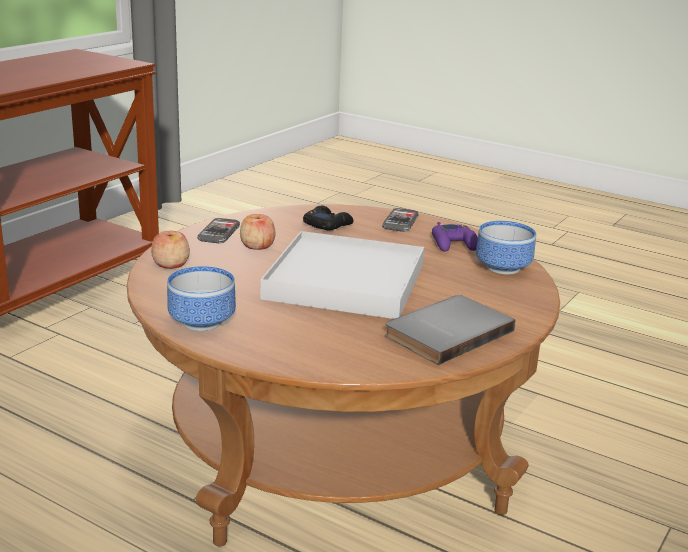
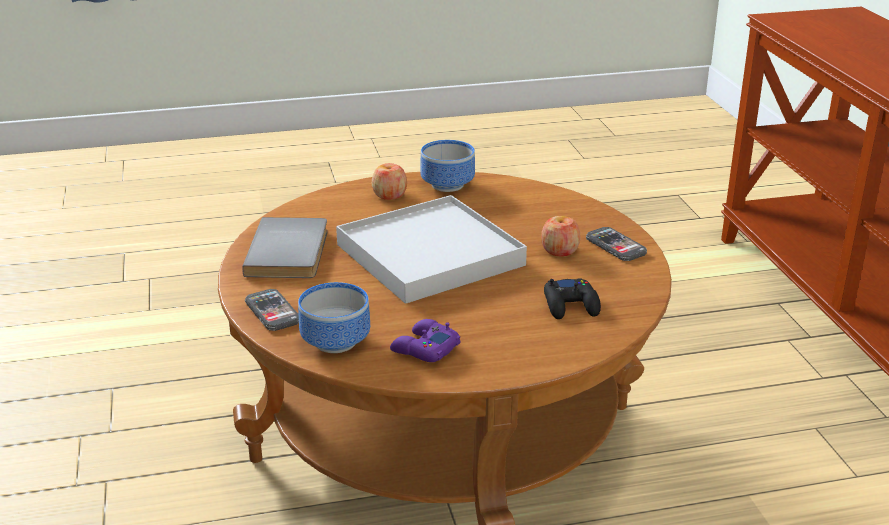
camera: 135 degrees right, 5 degrees up
(171, 264) = (566, 206): apple -> apple (389, 195)
(400, 222) = (525, 351): phone -> phone (272, 312)

